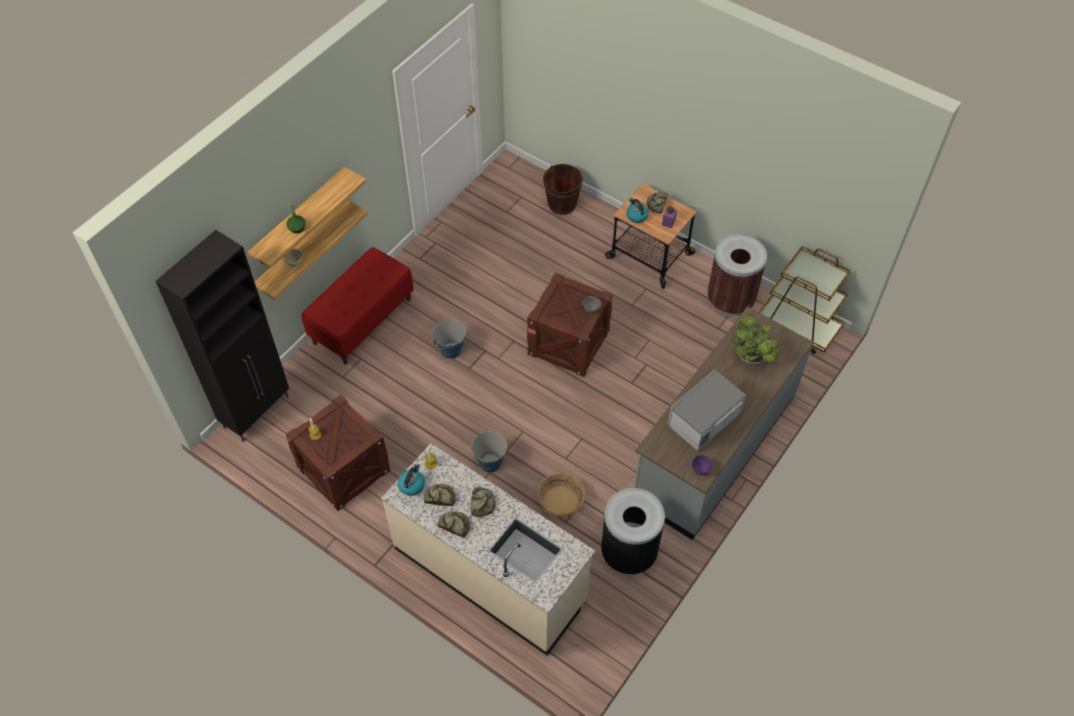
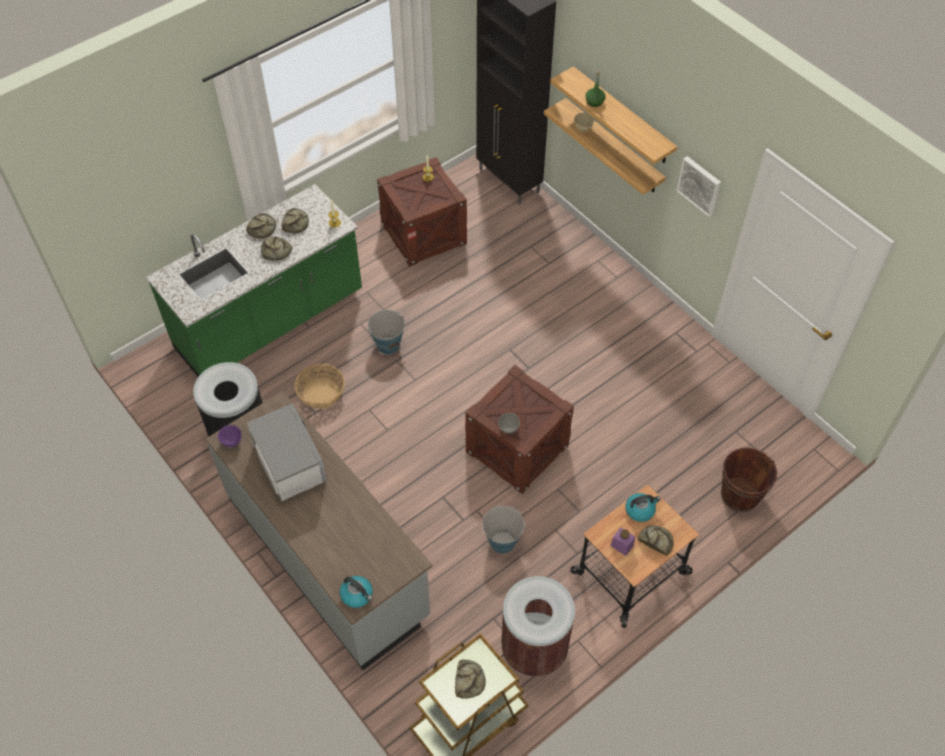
camera: 105 degrees right, 0 degrees up
(362, 321) = (598, 271): red bench -> none
(368, 163) = (700, 185): none -> picture
(411, 485) = (318, 206): kettle -> kettle (357, 595)
(451, 350) = (538, 338): bucket -> bucket (502, 541)
(490, 573) = (270, 322): beige counter -> green counter
(752, 359) = (351, 542): potted plant -> none
(814, 274) = (468, 680): none -> bread

